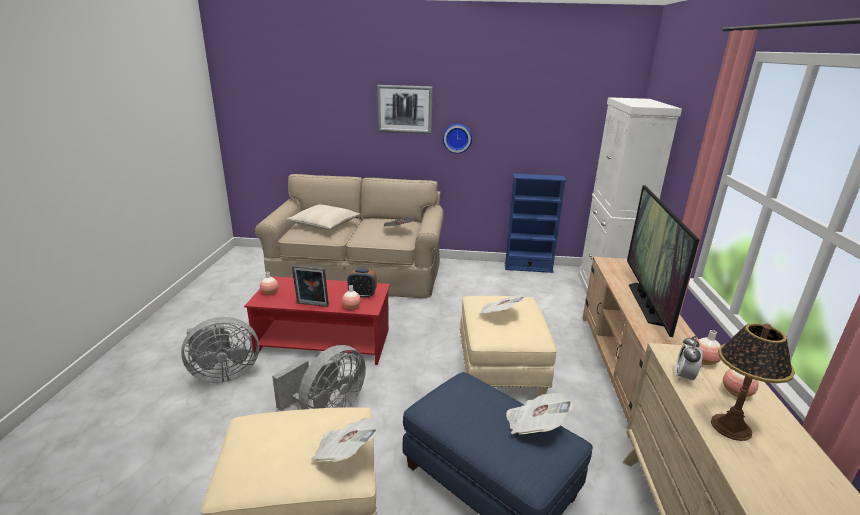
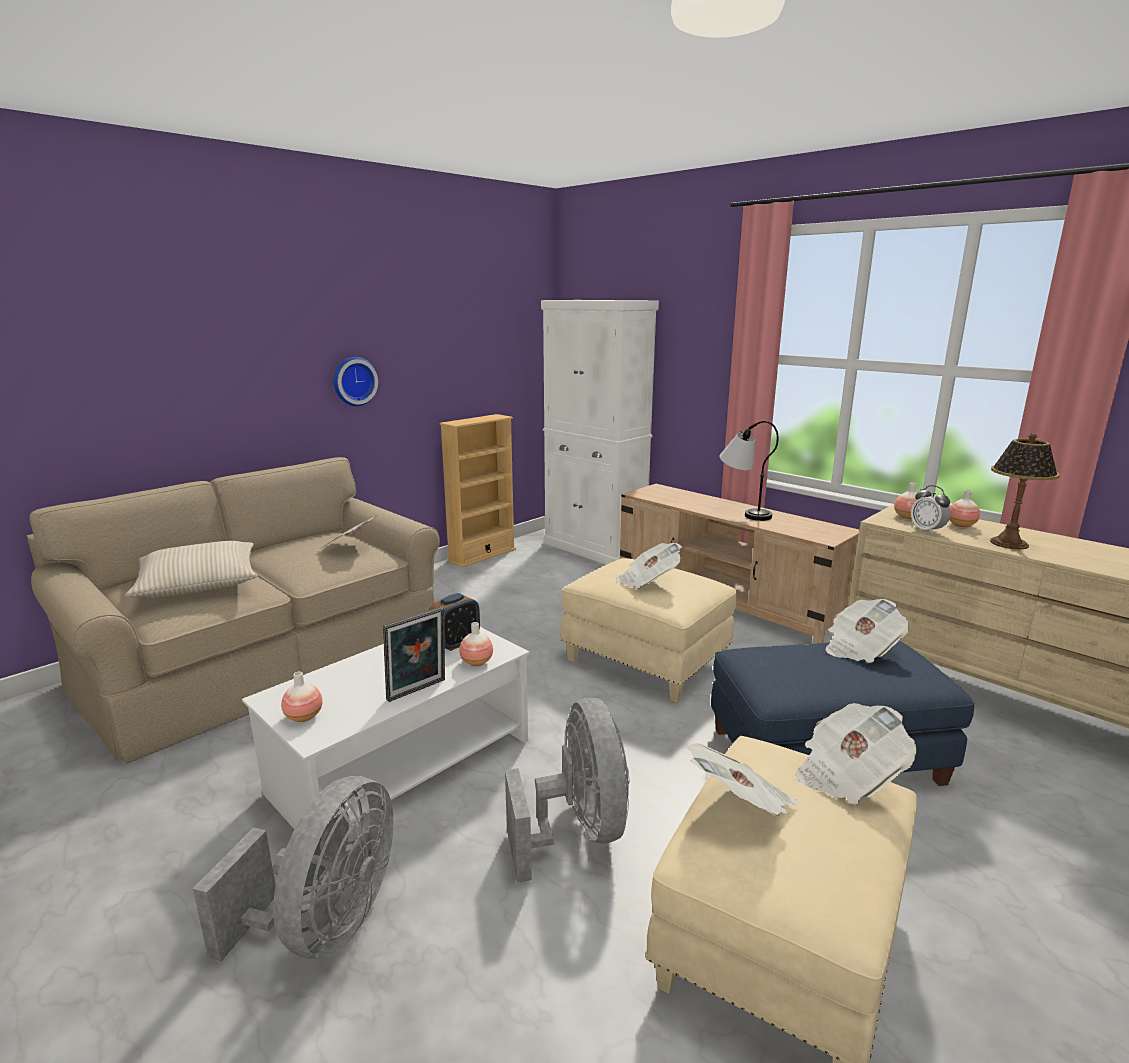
camera: 50 degrees left, 5 degrees down
(286, 421) = (741, 804): none -> newspaper
(325, 342) = (404, 765): red coffee table -> white coffee table
(404, 109) = (259, 341): picture -> none
(528, 268) = (482, 555): blue bookcase -> beige bookcase
(646, 303) = (742, 512): television -> table lamp

